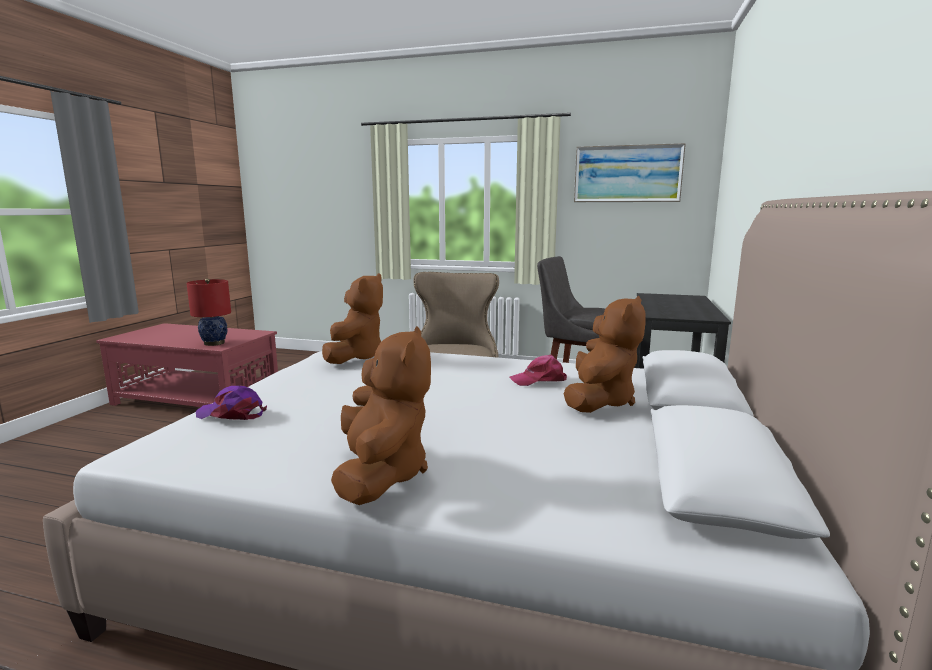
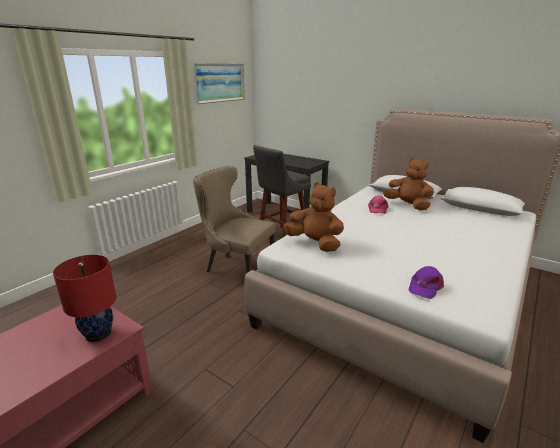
camera: 70 degrees left, 10 degrees up
(381, 475) = (493, 253): brown plush toy -> none

